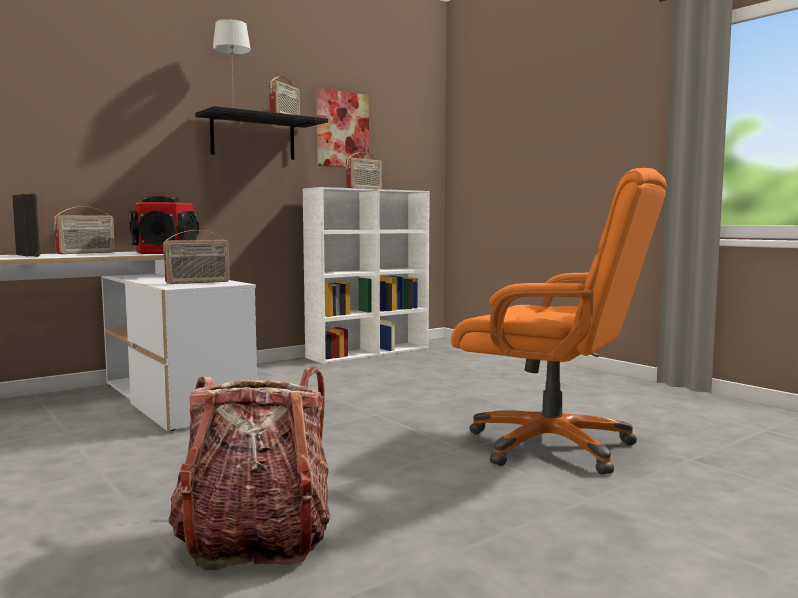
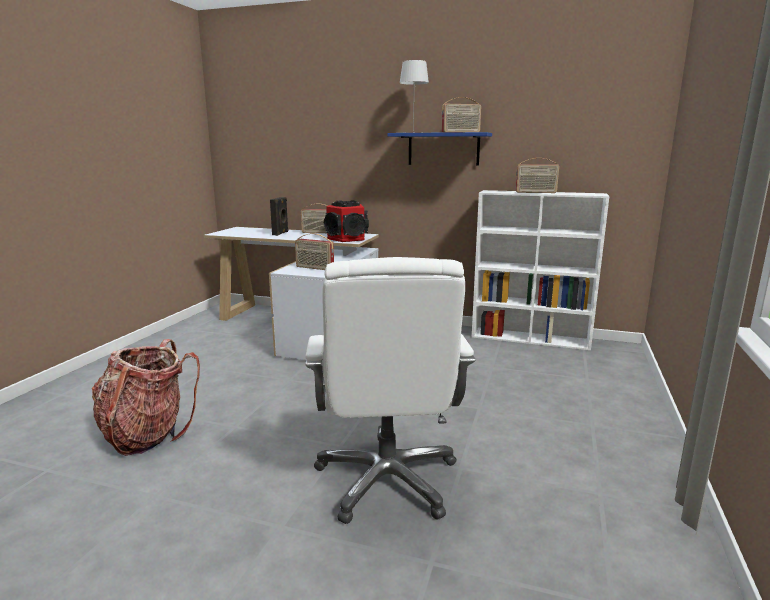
camera: 55 degrees right, 10 degrees up
(253, 137) = (443, 149): black shelf -> blue shelf
(342, 130) = (531, 135): picture -> none
(553, 446) = (387, 480): orange office chair -> white office chair

